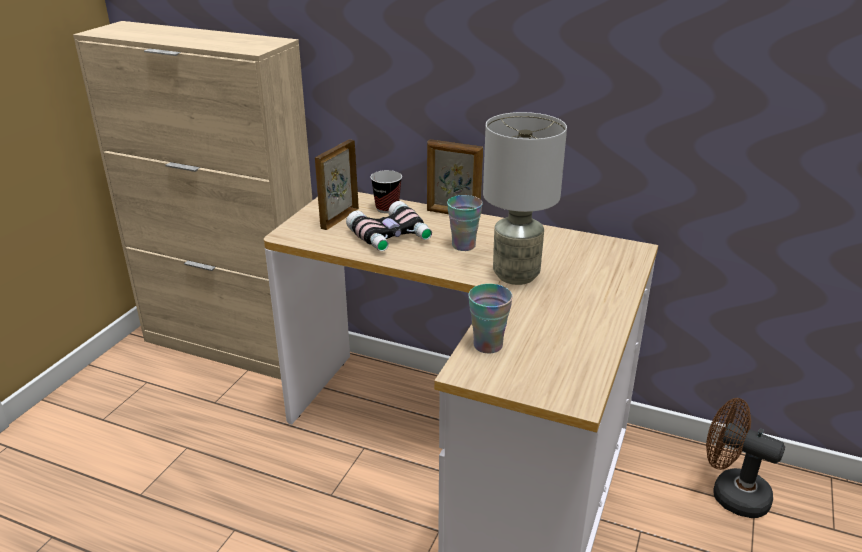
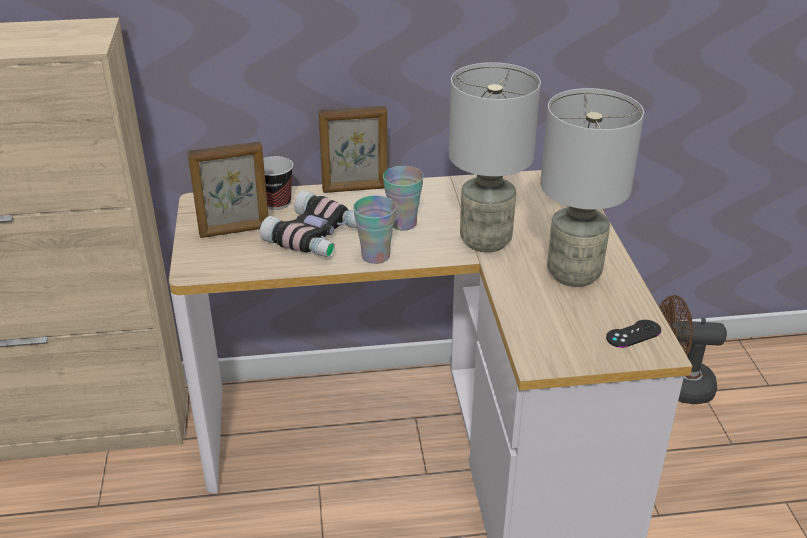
camera: 30 degrees left, 5 degrees up
(339, 218) = (235, 231): picture frame -> picture frame turned 105 degrees counterclockwise
(488, 345) = (533, 325): cup -> cup (375, 256)
(566, 320) = (574, 273): none -> grey table lamp
(569, 380) = (633, 334): none -> black game controller

